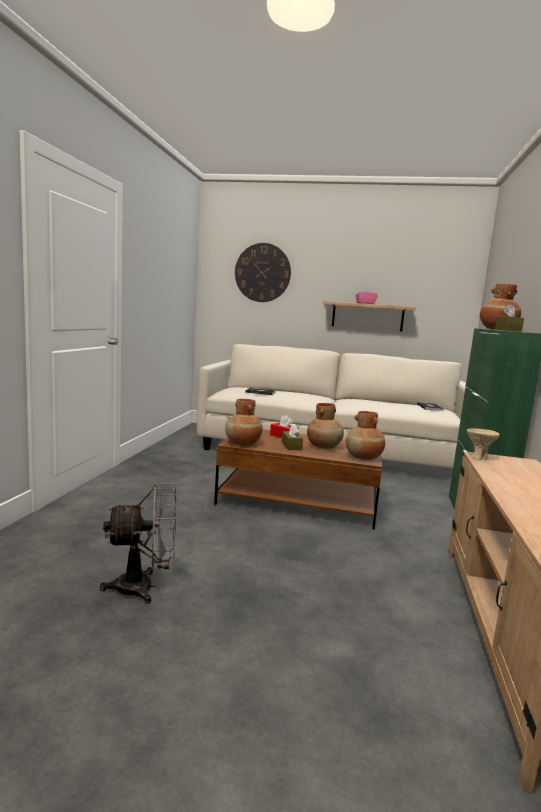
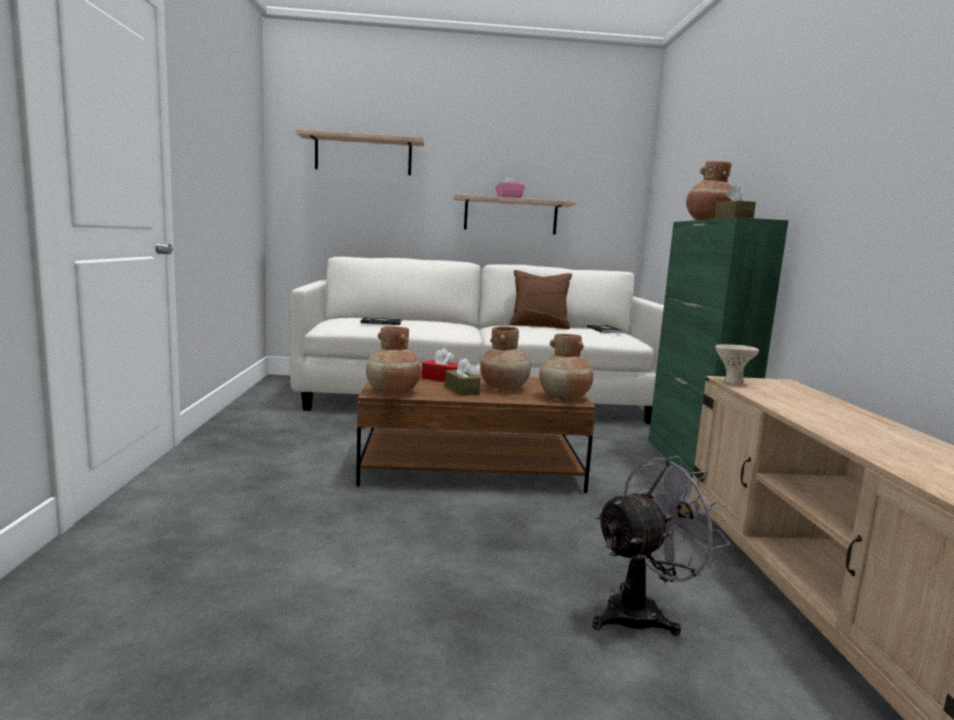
camera: 15 degrees left, 0 degrees up
(144, 587) = (308, 629): grey fan -> grey fan (643, 613)
(262, 272) = (363, 155): wall clock -> shelf
(379, 401) = (539, 326): none -> brown pillow

